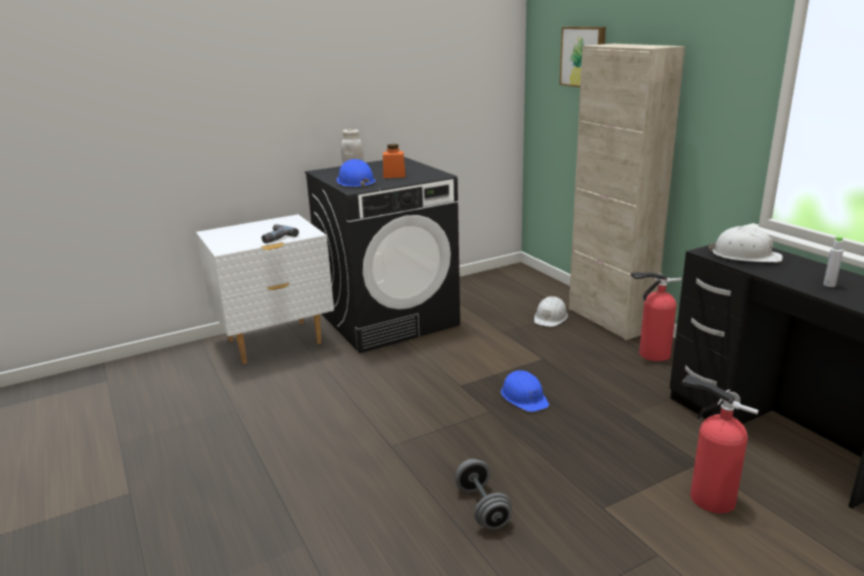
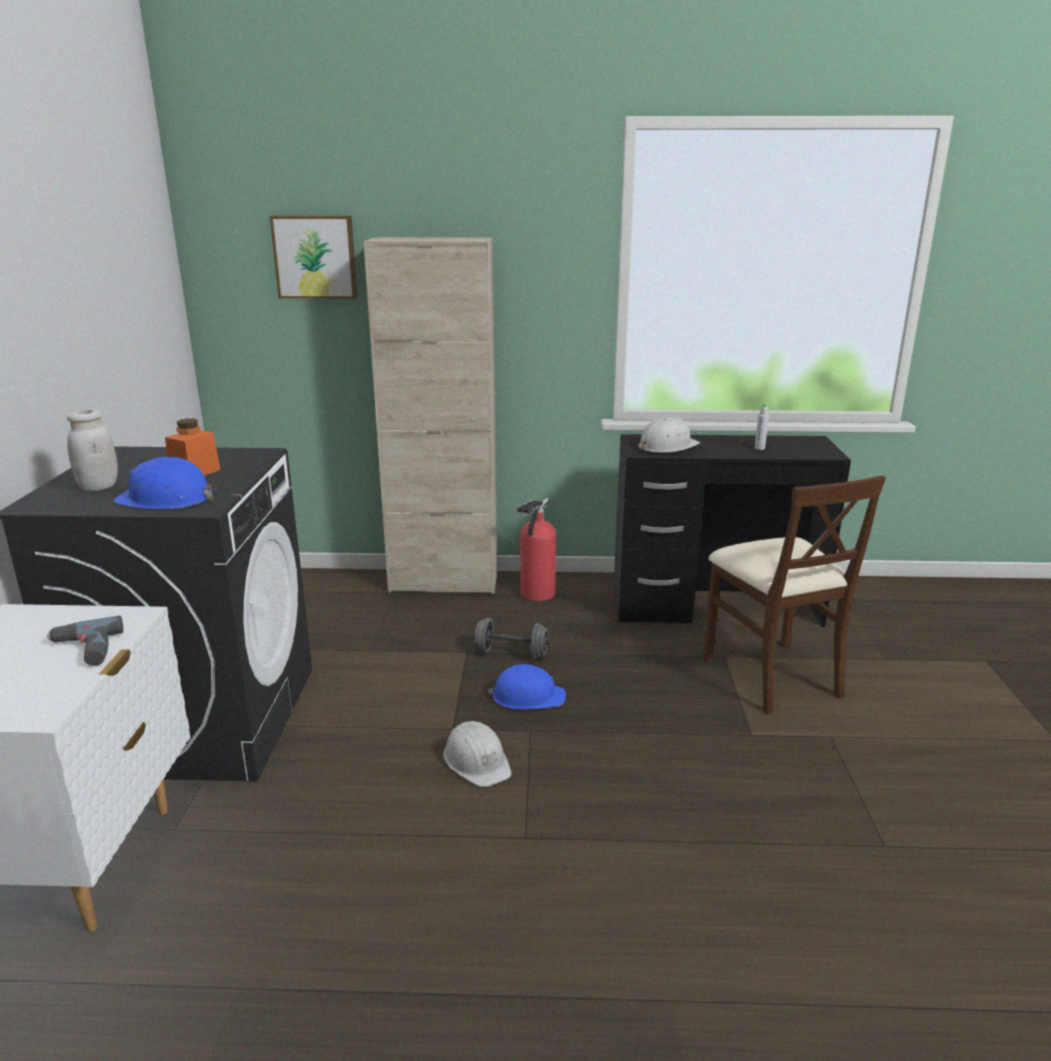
camera: 60 degrees left, 0 degrees up
(482, 507) = (701, 811): grey dumbbell -> grey dumbbell (511, 653)
(550, 317) = (388, 609): white hard hat -> white hard hat (477, 761)
(707, 496) = (772, 675): fire extinguisher -> beige chair

